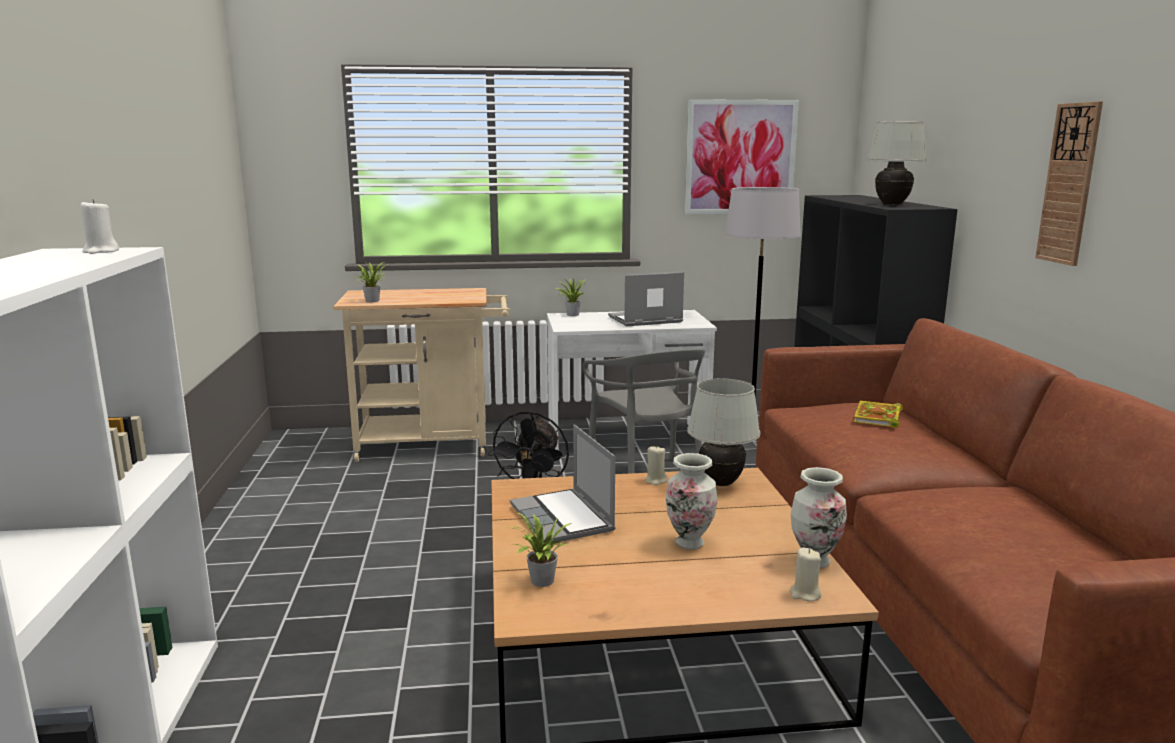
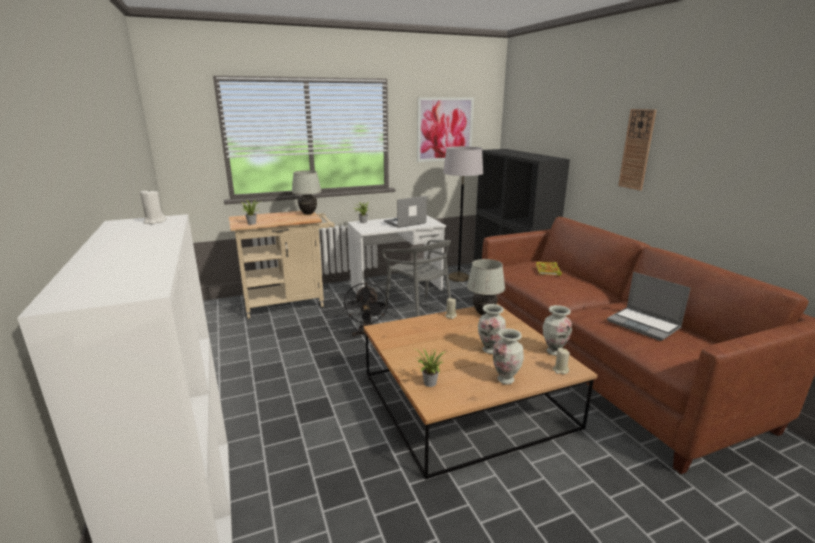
camera: 15 degrees left, 5 degrees up
(563, 519) = (418, 345): laptop -> laptop (644, 325)
(685, 595) = (506, 380): none -> vase
(892, 204) = (535, 156): white table lamp -> white table lamp (308, 214)

